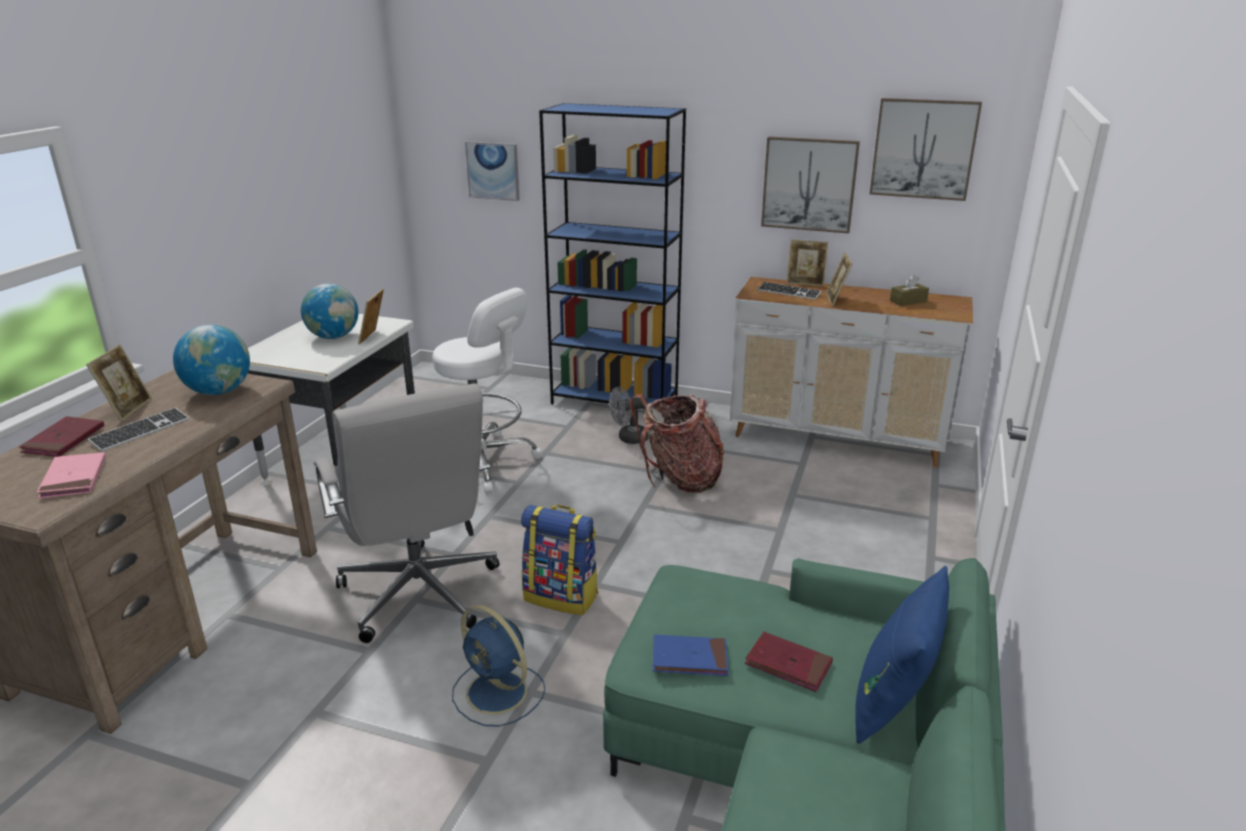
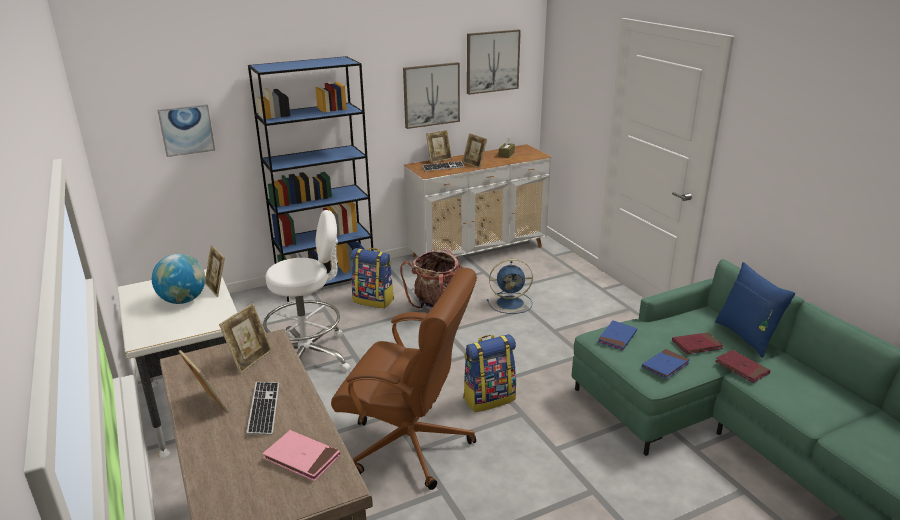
camera: 45 degrees left, 0 degrees up
(64, 440) = (216, 447): red book -> red book (741, 368)
(219, 392) = (250, 359): globe -> picture frame
(419, 590) = (409, 444): grey office chair -> brown office chair
(499, 693) = (544, 460): blue fan -> blue fan (511, 303)
(628, 439) = (374, 300): grey fan -> backpack
(701, 591) = (617, 337): none -> blue book

